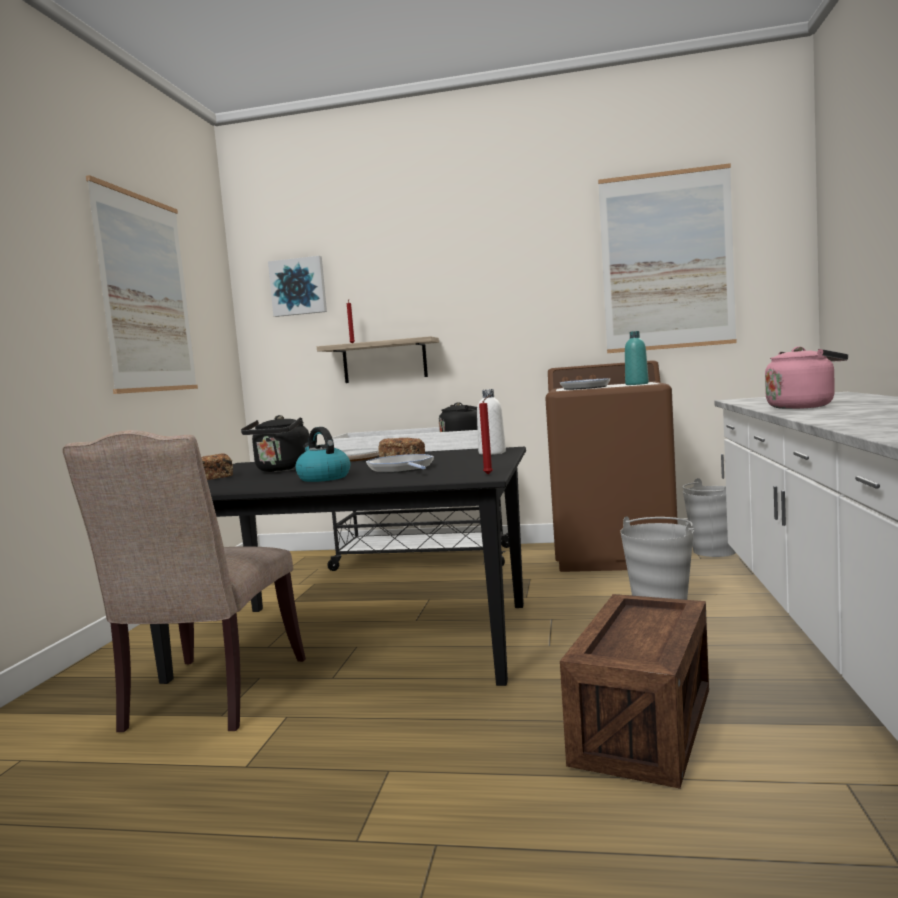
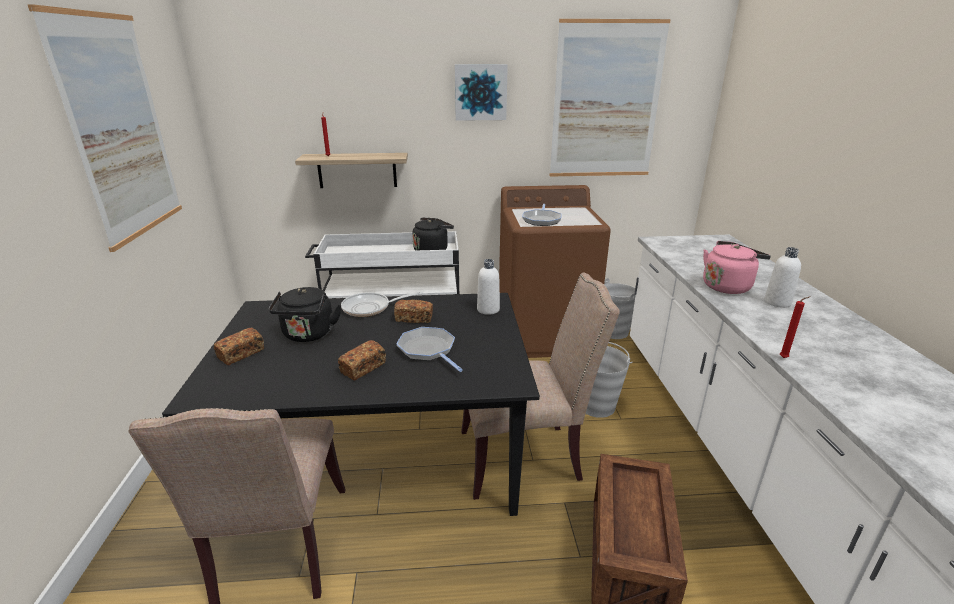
camera: 15 degrees left, 20 degrees up
(298, 287) = (267, 92): picture -> picture (480, 92)
(323, 478) = (363, 368): kettle -> bread
(489, 474) = (518, 377): red candle -> red candle (785, 358)
(540, 643) = (525, 456): none -> beige chair
(637, 384) = (581, 219): turquoise bottle -> none
(863, 407) = (777, 302): none -> white bottle

